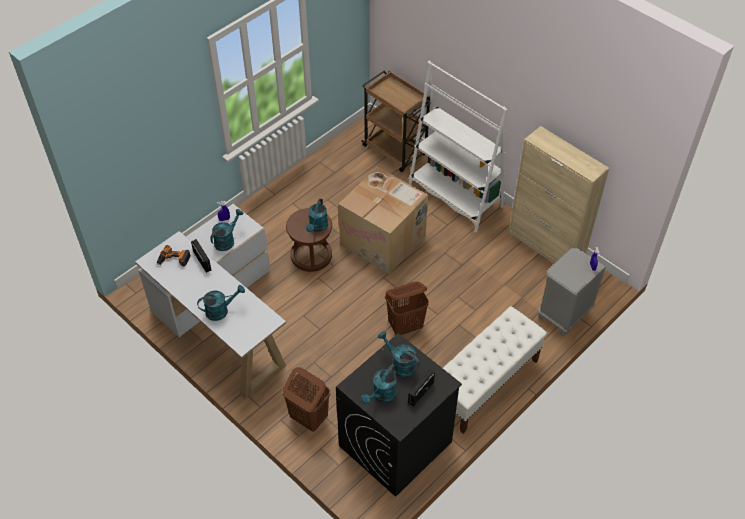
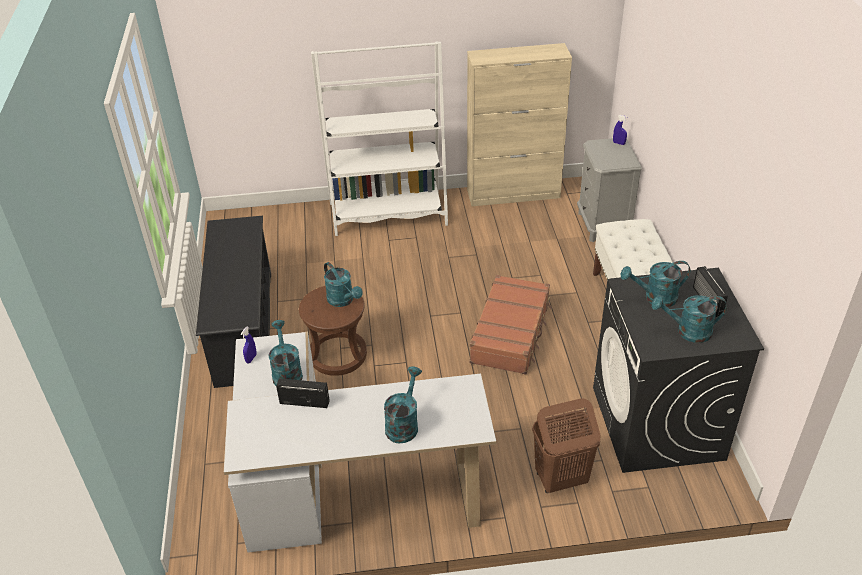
camera: 50 degrees left, 10 degrees down
(173, 260) = (269, 429): power drill -> none
(293, 200) = (244, 328): none -> black shoe rack
(382, 396) = (687, 331): turquoise watering can -> turquoise watering can turned 105 degrees clockwise
(384, 240) = (383, 289): cardboard box -> none
(395, 151) = (280, 221): brown cart -> none
(406, 326) = (511, 333): brown laundry basket -> brown suitcase

